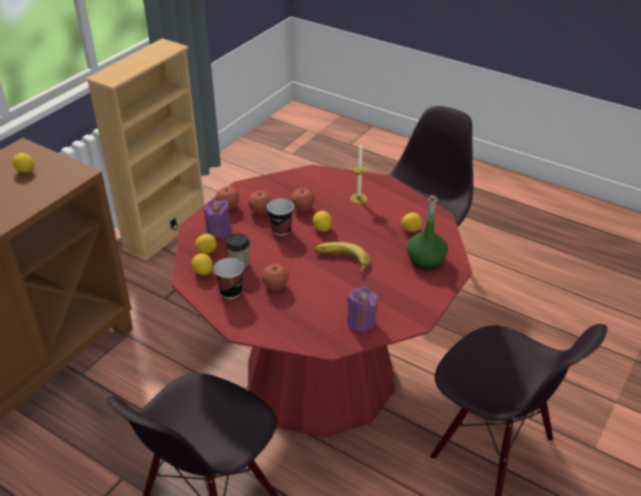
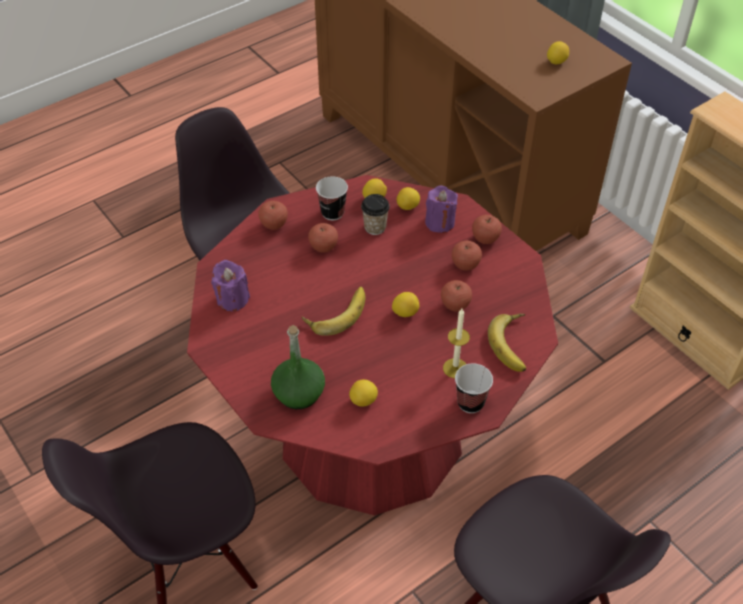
camera: 110 degrees right, 10 degrees up
(261, 324) = (274, 224): none -> apple
(281, 230) = (419, 275): cup -> cup (470, 402)
(324, 179) = (514, 345): none -> banana

